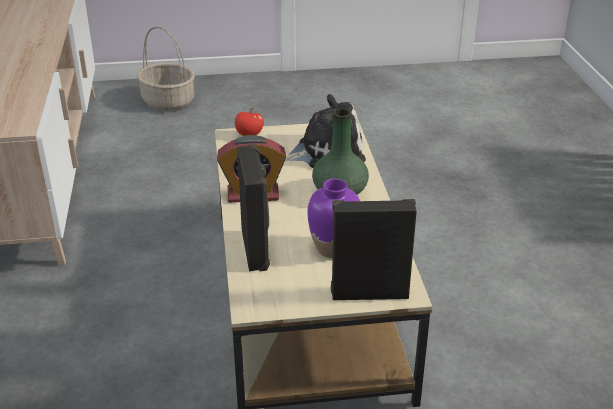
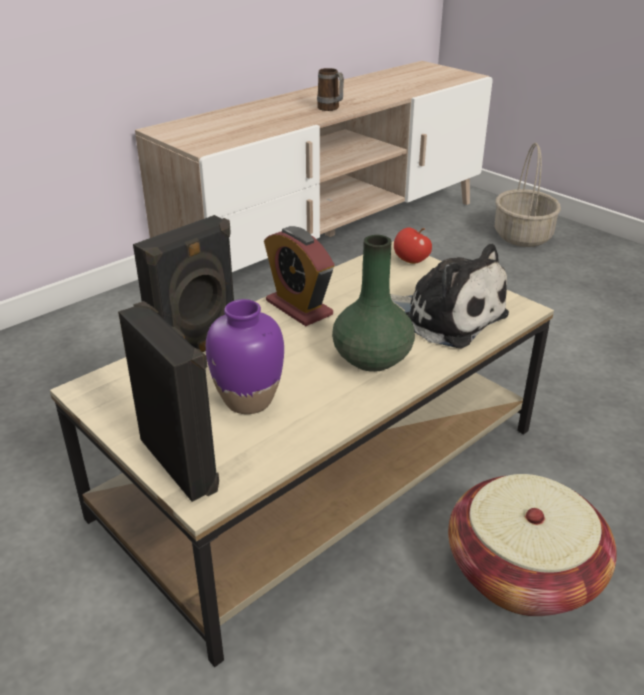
camera: 55 degrees right, 0 degrees up
(34, 56) = (331, 109): none -> mug
(450, 265) = (523, 572): none -> basket

